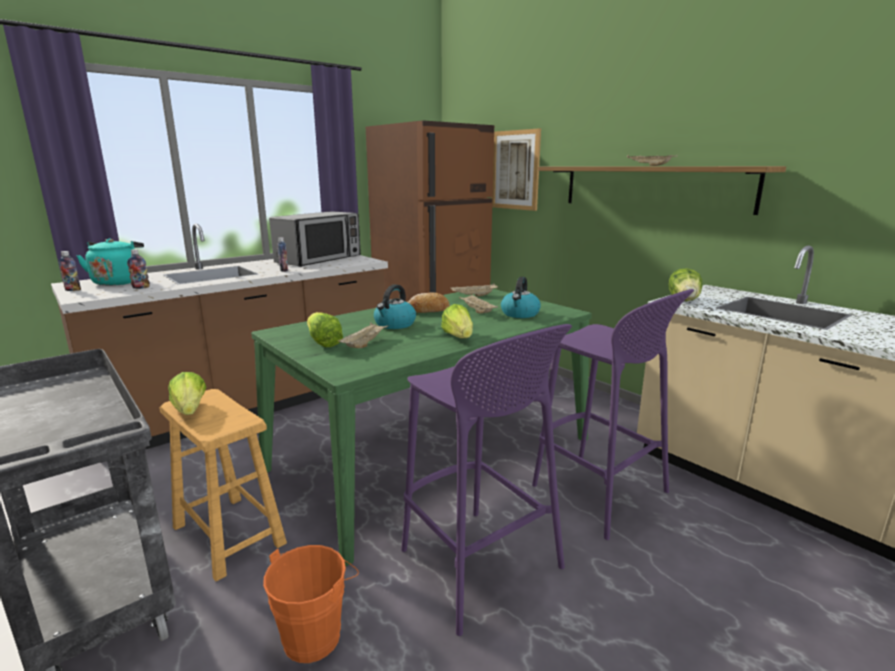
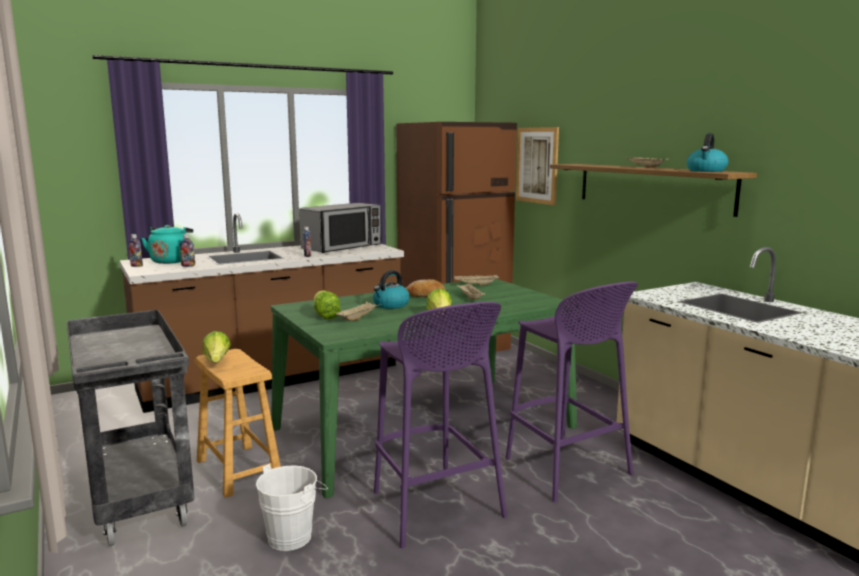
camera: 10 degrees right, 5 degrees down
(316, 633) = (293, 535): orange bucket -> white bucket
(520, 314) = (507, 302): kettle -> kettle (706, 171)
(684, 300) = (655, 294): lettuce -> none

